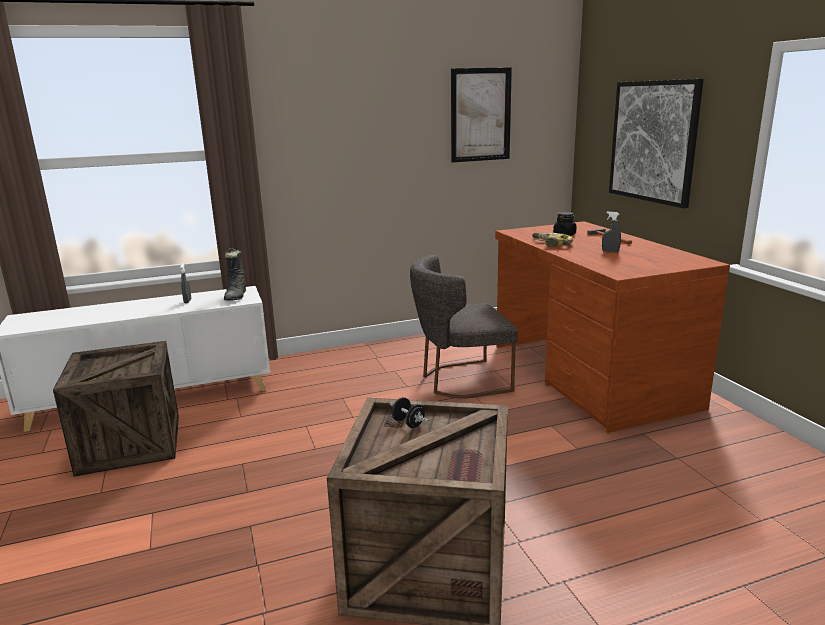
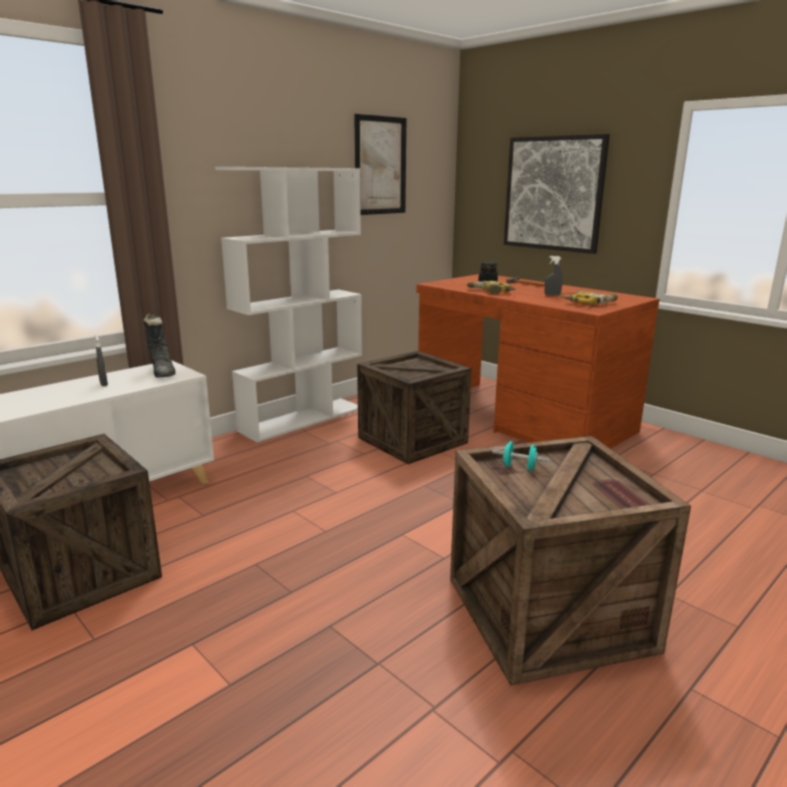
camera: 25 degrees left, 0 degrees up
(384, 346) = (302, 419): none -> white bookcase
(408, 423) = (519, 468): black dumbbell -> turquoise dumbbell
(460, 381) = (412, 440): grey chair -> crate
(634, 264) = (589, 303): none -> power drill

